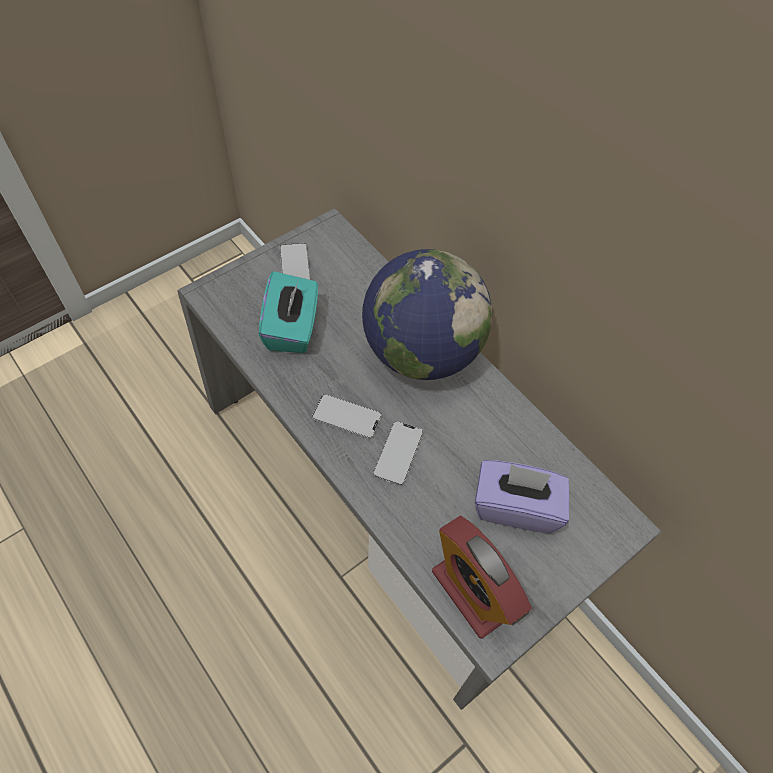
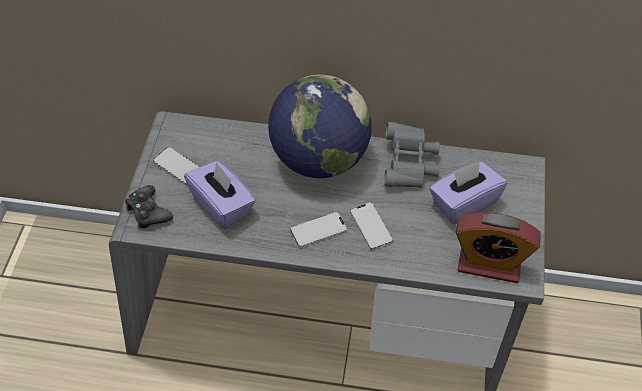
camera: 40 degrees left, 5 degrees down
(229, 287) = (148, 212): none -> black game controller
(292, 328) = (222, 205): turquoise tissue box -> purple tissue box
(501, 424) = (409, 165): none -> grey binoculars

